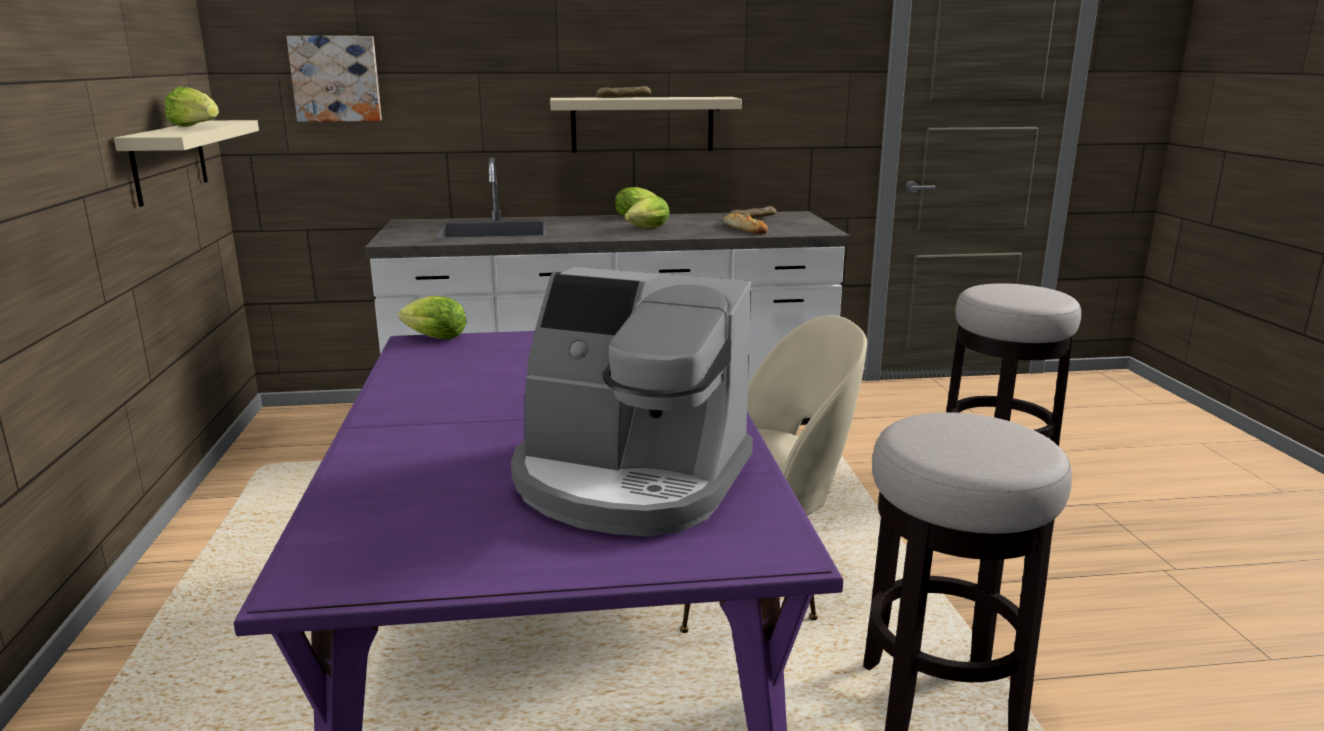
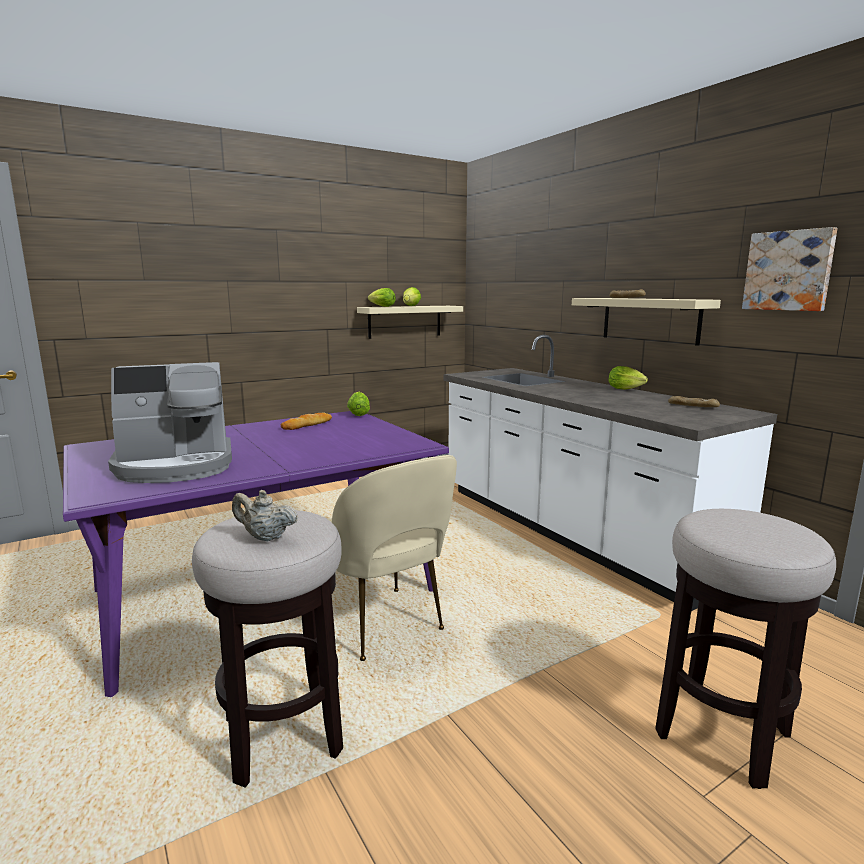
camera: 65 degrees right, 5 degrees down
(336, 79) = (504, 285): picture -> picture (789, 271)
(629, 481) = (176, 466): coffee machine -> coffee machine turned 105 degrees counterclockwise
(646, 229) = (588, 395): lettuce -> lettuce (381, 306)
(744, 229) = (645, 408): bread -> bread (307, 425)
(1004, 439) = (265, 537): none -> beige teapot

